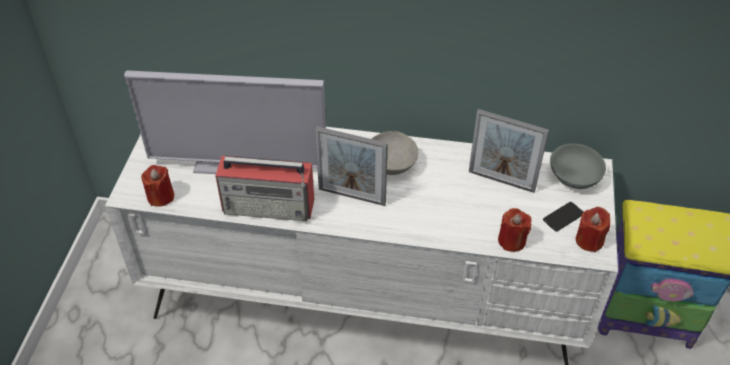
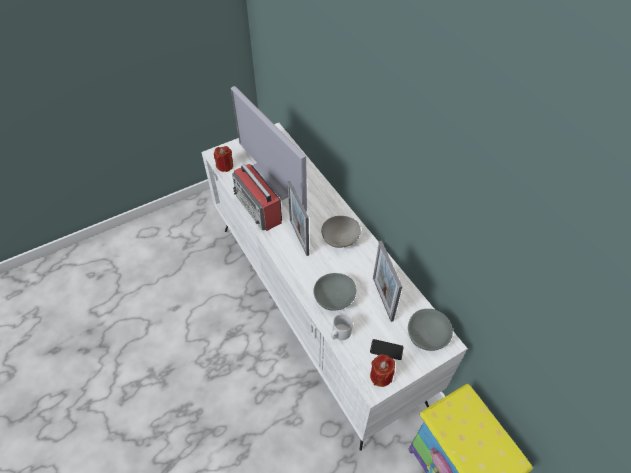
camera: 50 degrees right, 5 degrees up
(463, 218) = (334, 298): none -> grey bowl
(512, 241) = (340, 333): red candle -> grey mug

